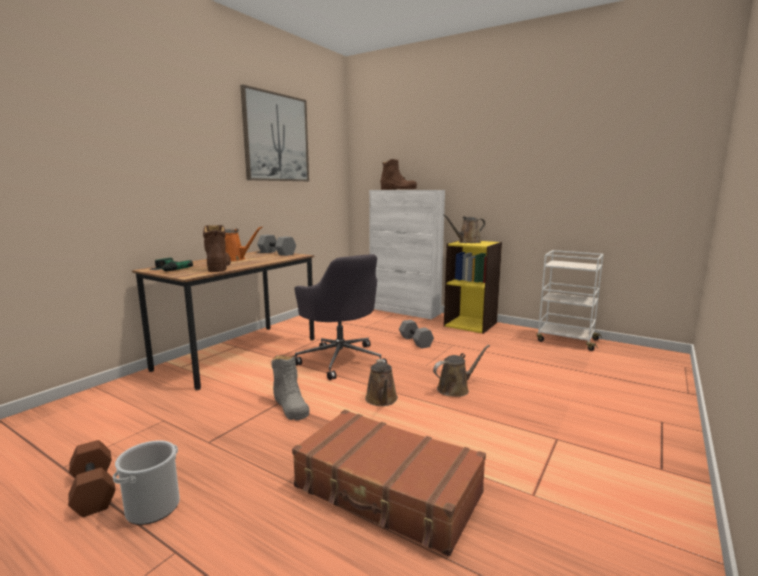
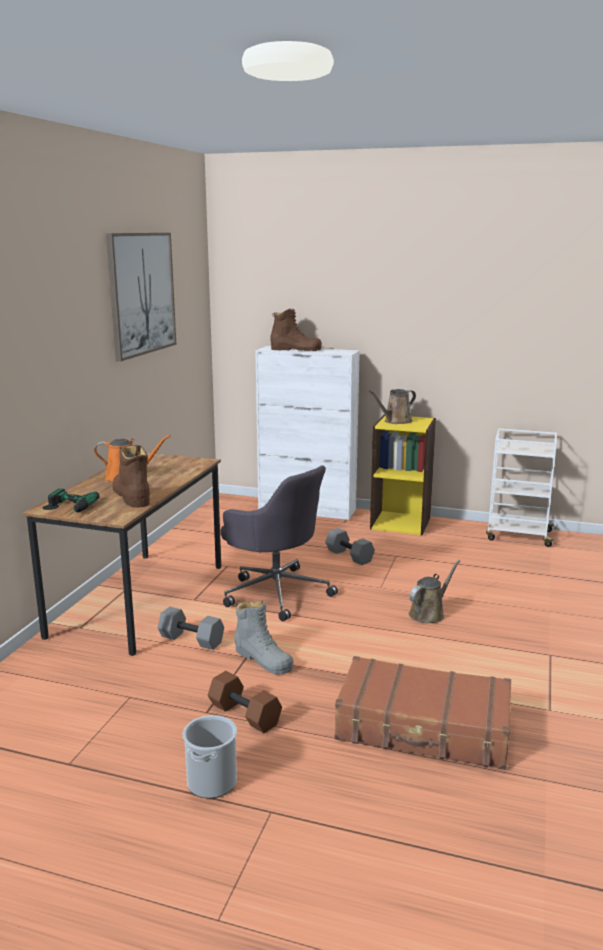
camera: 15 degrees left, 5 degrees up
(95, 490) = (134, 778): brown dumbbell -> brown dumbbell (246, 714)
(276, 253) = (166, 459): grey dumbbell -> grey dumbbell (190, 640)
(382, 400) = (359, 638): brown watering can -> none

